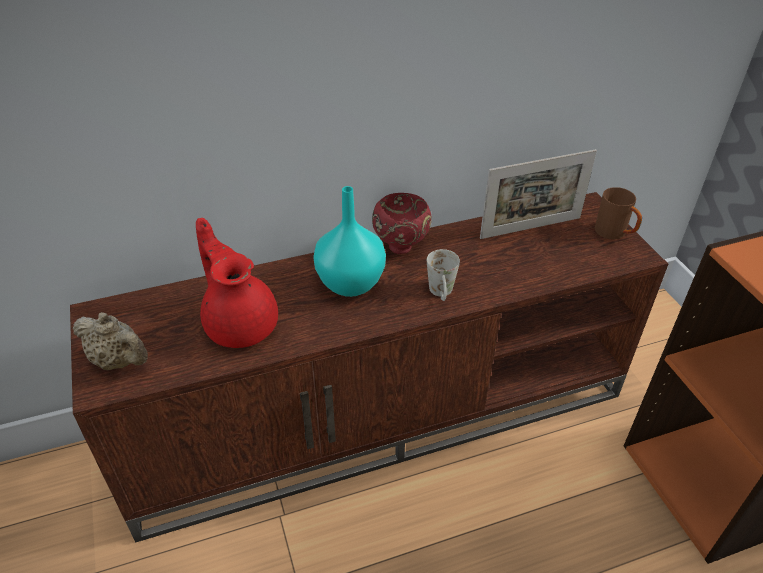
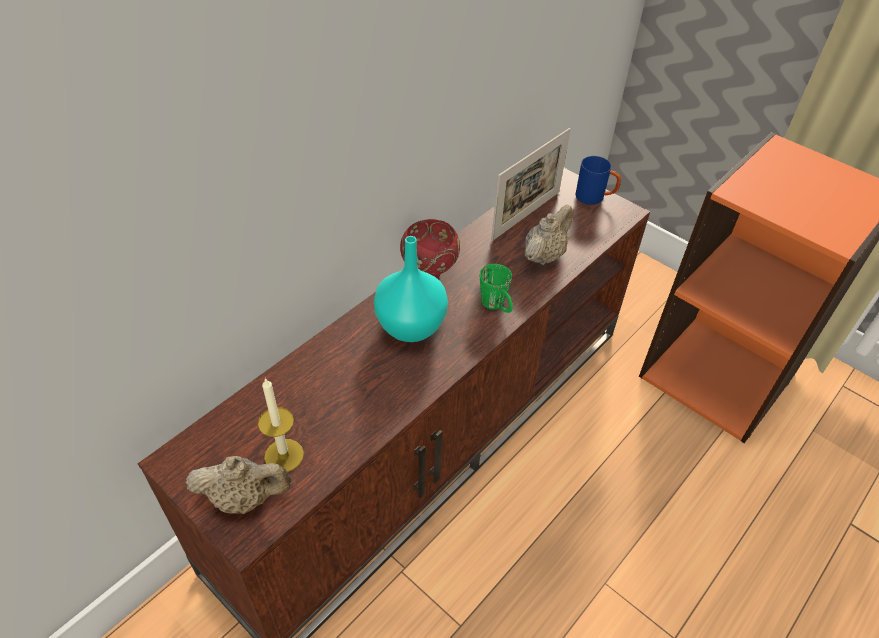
camera: 30 degrees left, 5 degrees up
(171, 342) = (284, 455): none -> candle
(240, 323) = (337, 407): red teapot -> none
(441, 294) = (497, 306): white mug -> green mug
(522, 267) = (544, 255): none -> beige teapot
(615, 234) = (595, 198): brown mug -> blue mug

